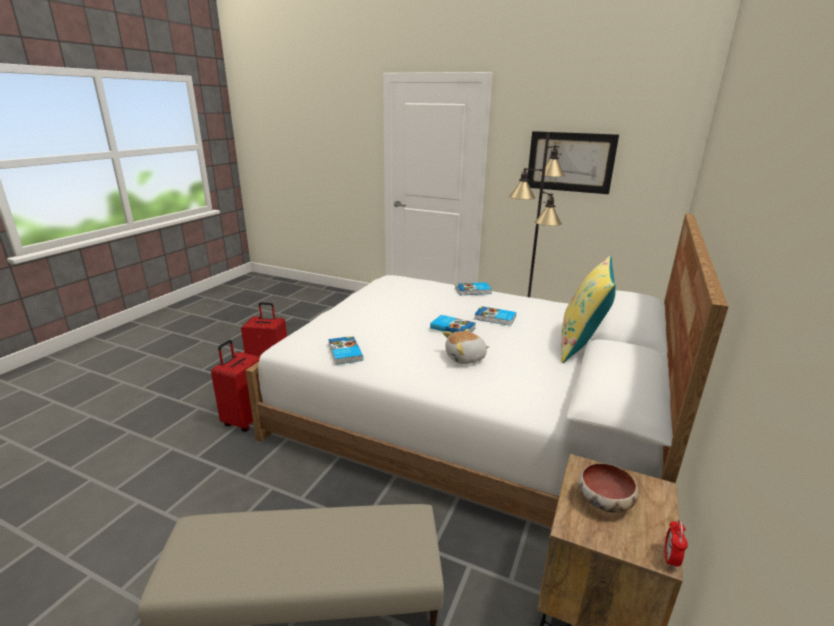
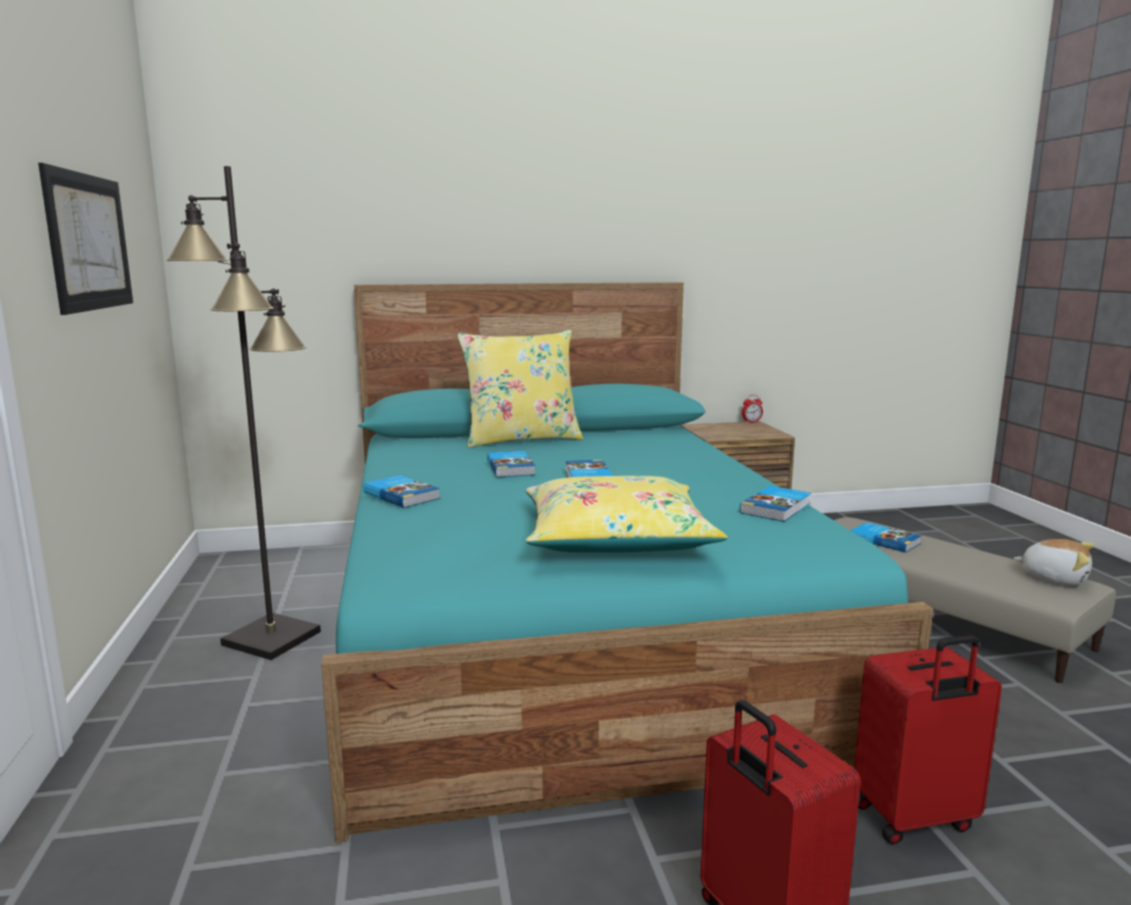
camera: 125 degrees left, 10 degrees down
(359, 536) = (885, 540): none -> book
(368, 308) = (616, 538): none -> yellow pillow
(466, 358) = (652, 464): plush toy -> plush toy (1054, 578)
(469, 416) = (568, 623): white bed -> turquoise bed
(604, 502) = (738, 432): bowl -> none

